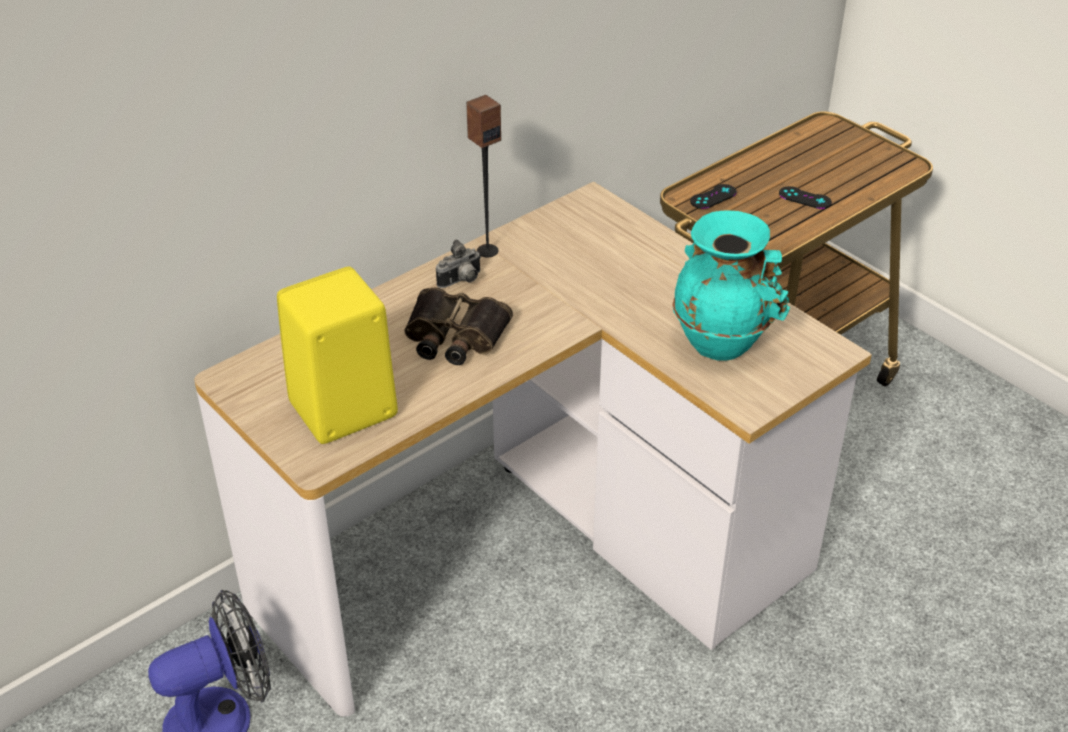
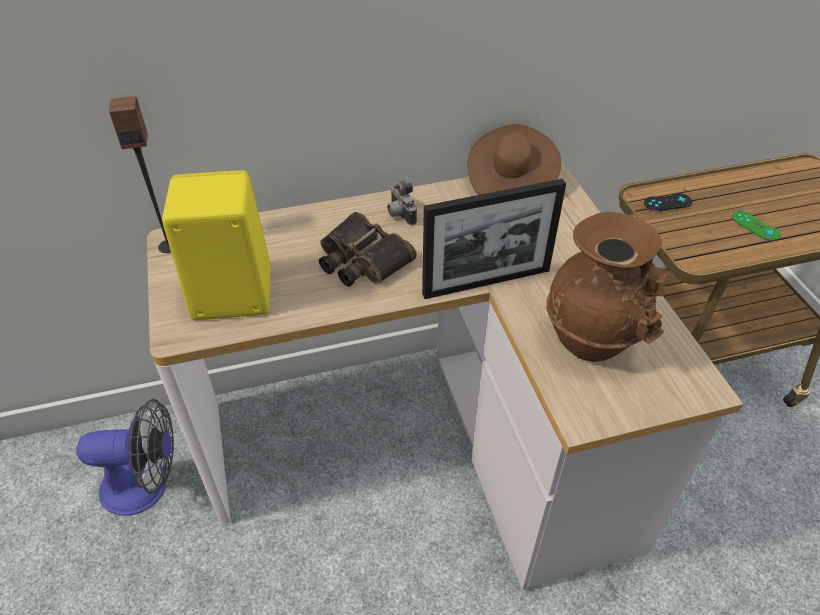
camera: 25 degrees right, 5 degrees up
(461, 281) = (399, 215): camera -> camera turned 75 degrees clockwise
(487, 250) = (437, 195): speaker -> speaker (169, 246)
(555, 218) = (510, 184): none -> brown hat
(593, 320) = (486, 282): none -> picture frame
(721, 342) = (592, 340): turquoise vase -> brown vase
(805, 198) = (755, 226): black game controller -> green game controller

